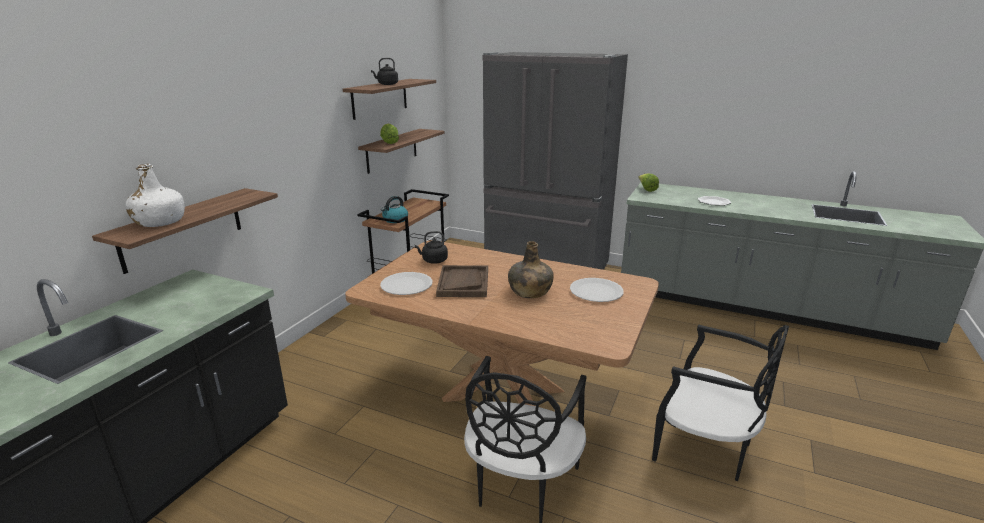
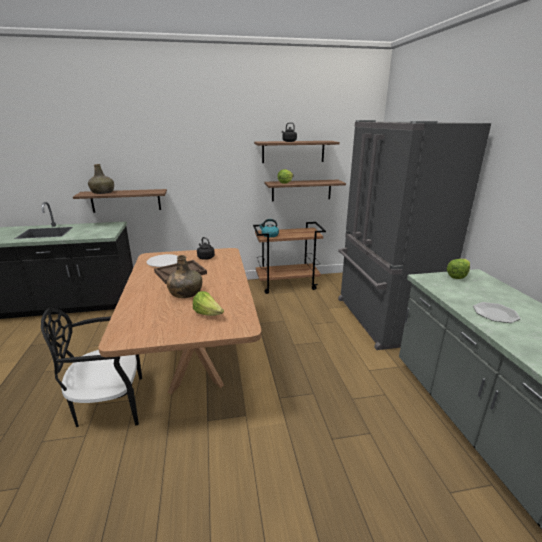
camera: 55 degrees right, 0 degrees up
(160, 222) = (103, 192): white bottle -> green bottle
(596, 291) = (208, 314): white plate -> lettuce
(705, 448) = (200, 496): black chair -> none

